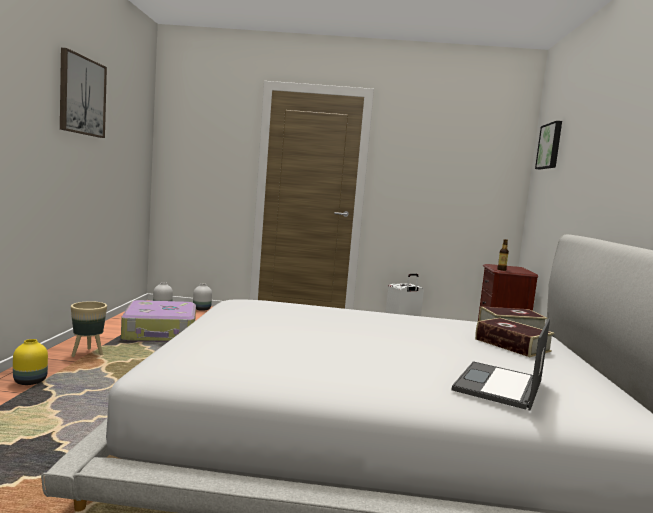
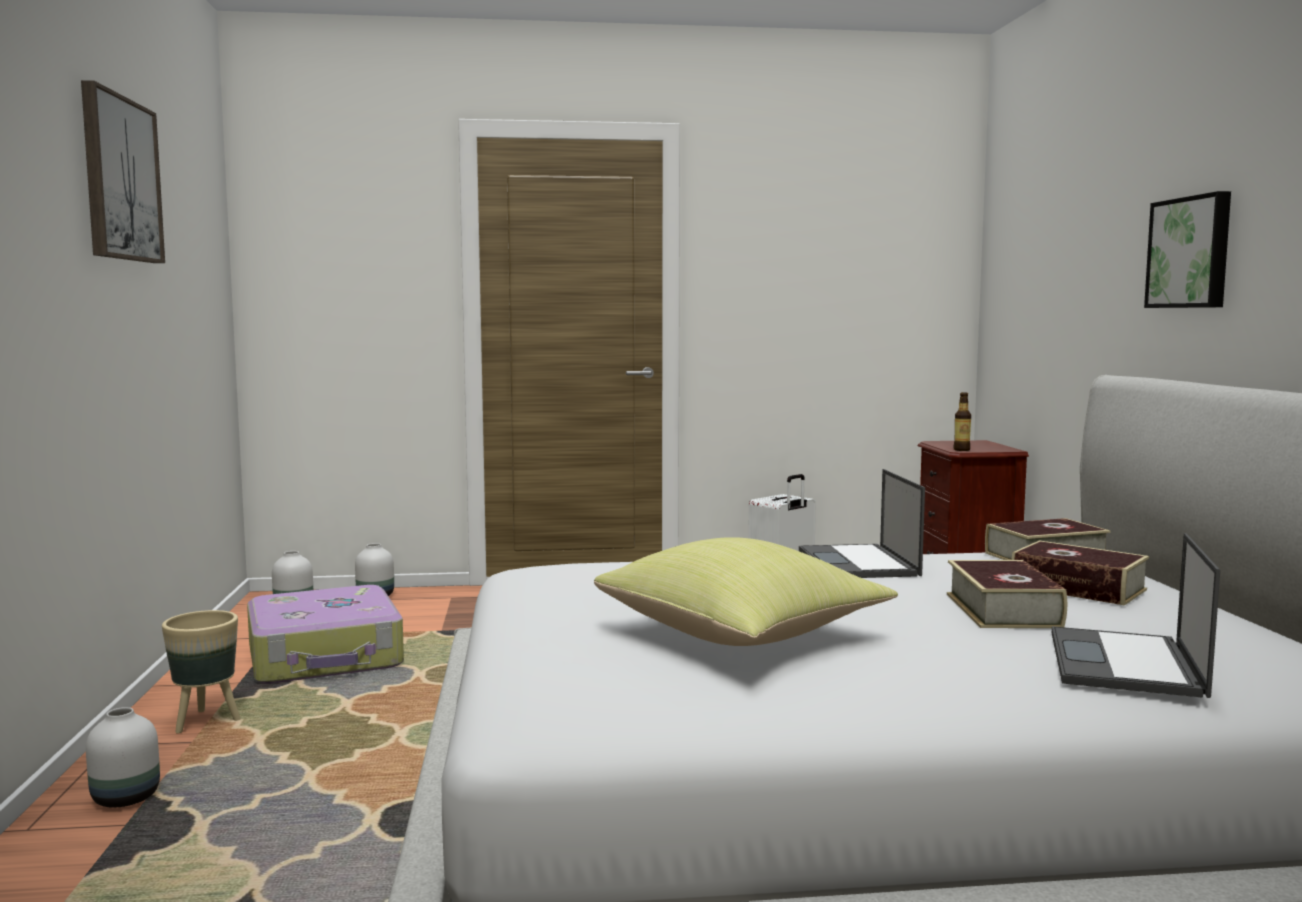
camera: 10 degrees left, 0 degrees up
(30, 381) = (125, 798): yellow vase -> white vase
(305, 343) = (743, 636): none -> yellow pillow
(403, 318) = (859, 563): none -> laptop
(457, 350) = (1003, 610): none -> book
(550, 146) = (1024, 214): picture -> picture (1191, 253)

